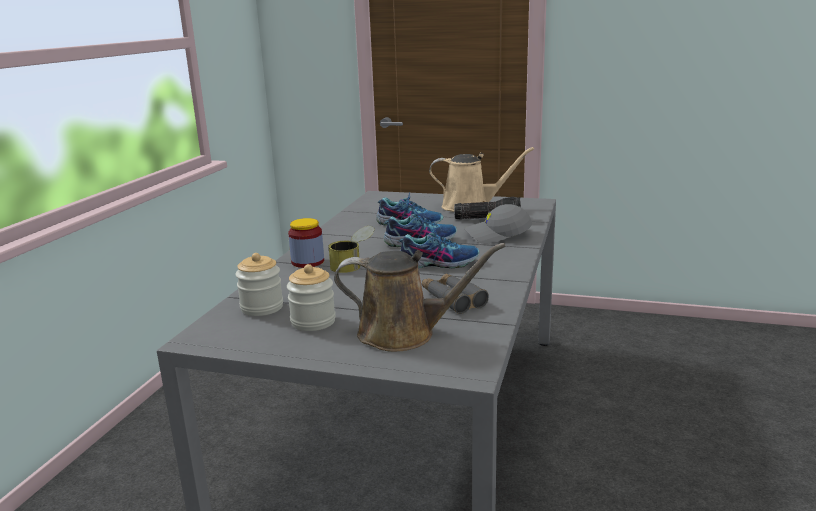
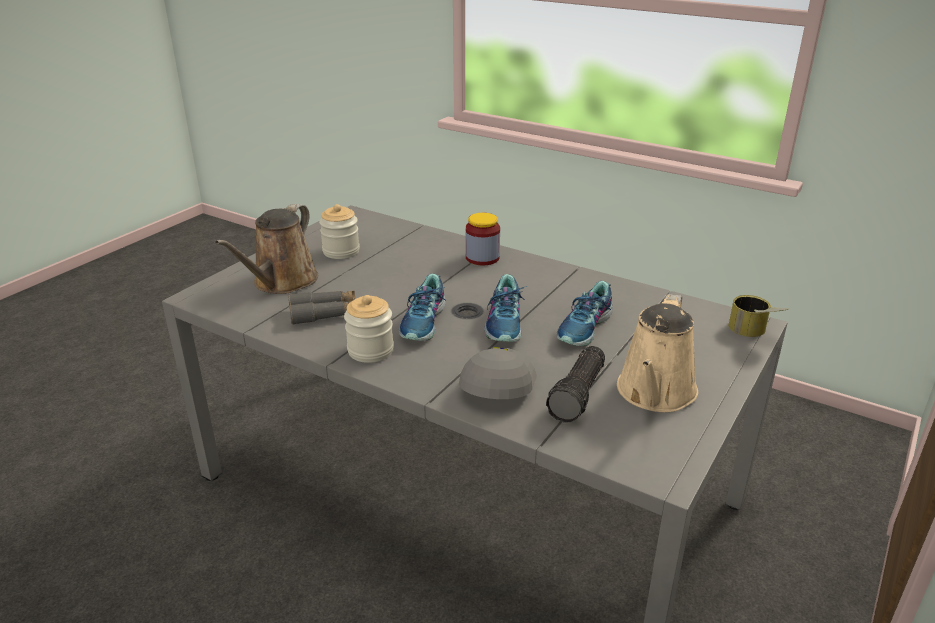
camera: 105 degrees right, 10 degrees up
(262, 307) = (387, 235): jar -> jar (370, 350)
(353, 265) = (456, 278): can -> can (753, 333)

